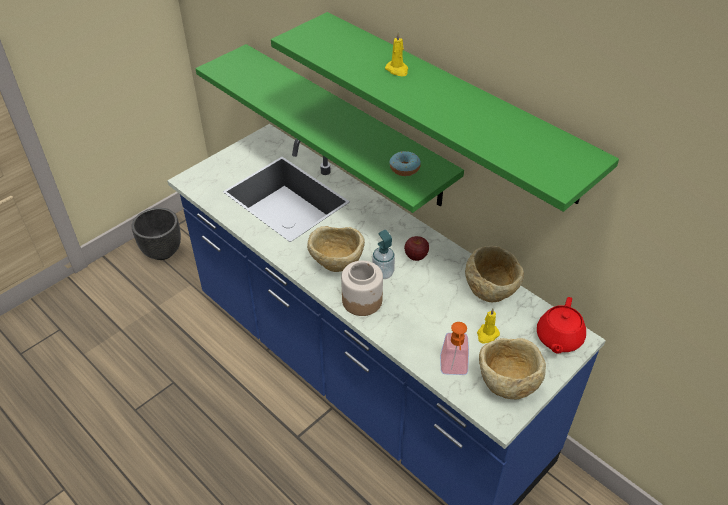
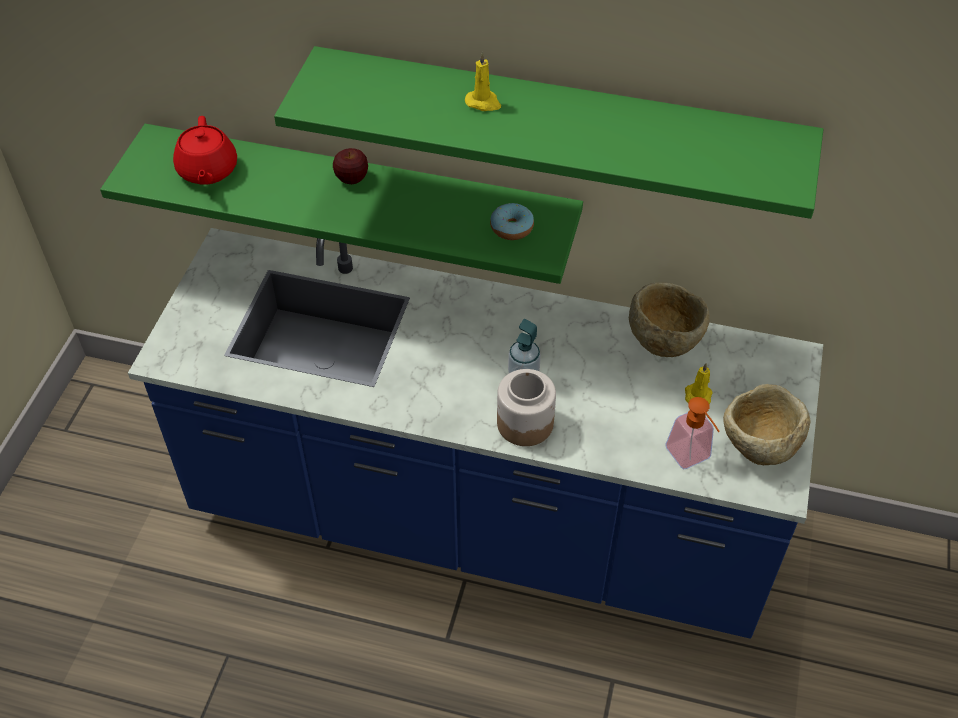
camera: 30 degrees left, 5 degrees up
(163, 251) = (73, 479): black planter -> none
(336, 264) = (458, 390): beige bowl -> none
(416, 256) = (546, 336): apple -> apple (351, 179)
(558, 338) = (775, 366): red teapot -> red teapot (207, 171)

